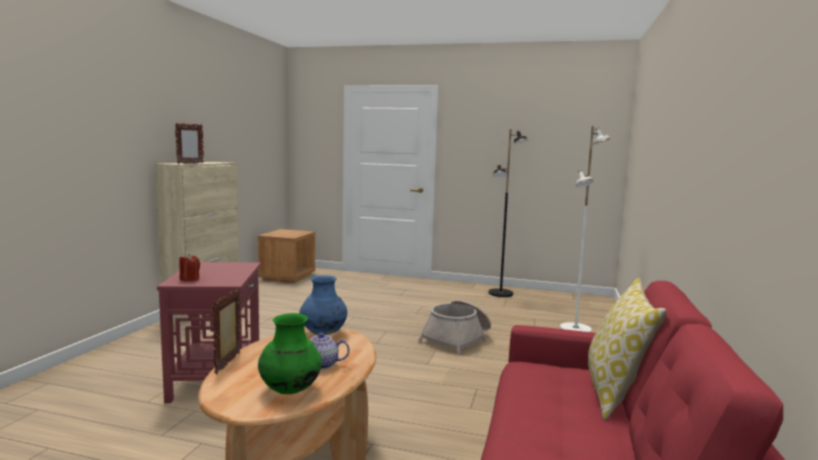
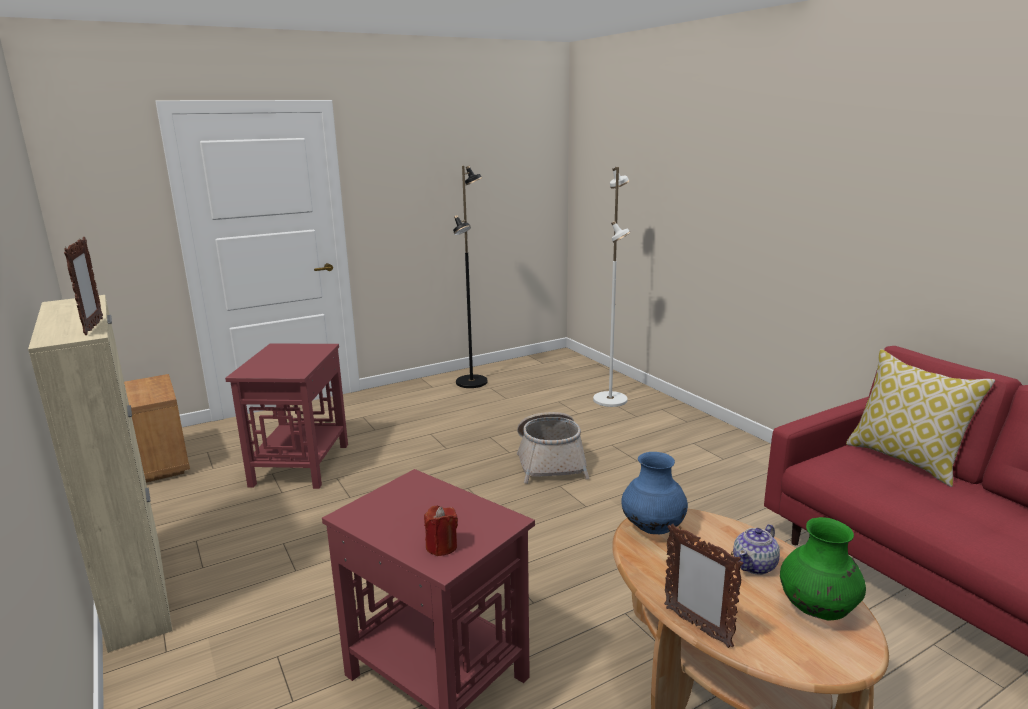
camera: 45 degrees left, 10 degrees up
(338, 295) = (299, 464): none -> red side table

